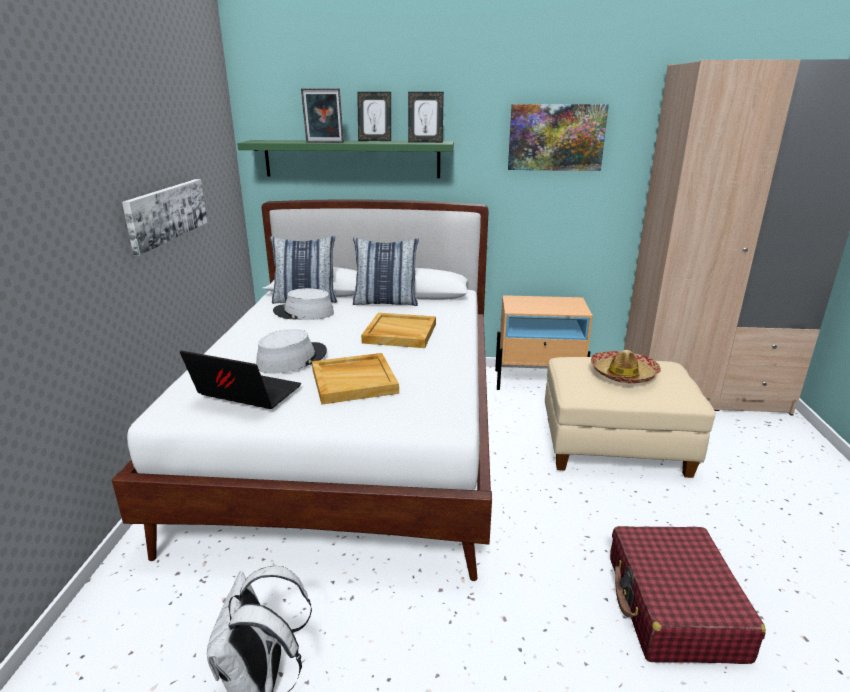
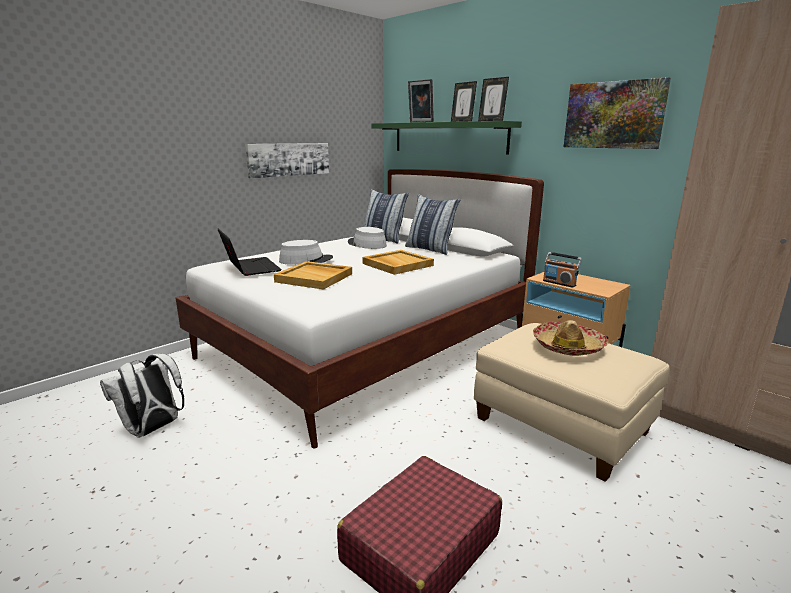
camera: 40 degrees right, 5 degrees down
(537, 311) = (559, 283): none -> radio

